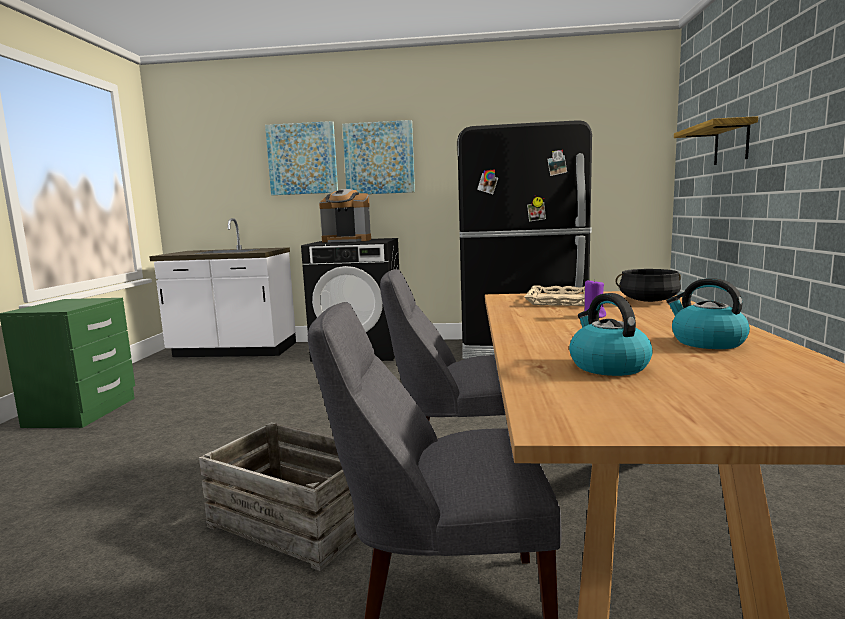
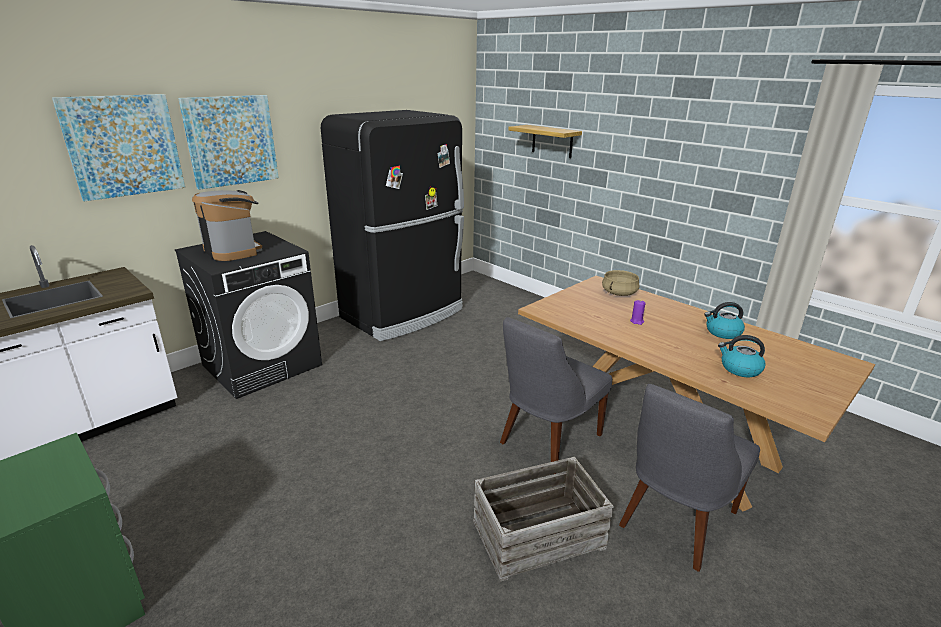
camera: 50 degrees left, 15 degrees up
(347, 241) = (233, 251): coffee machine -> coffee machine turned 90 degrees counterclockwise
(561, 300) = (581, 306): beige tray -> none
(648, 300) = (619, 293): black cooking pot -> beige cooking pot

